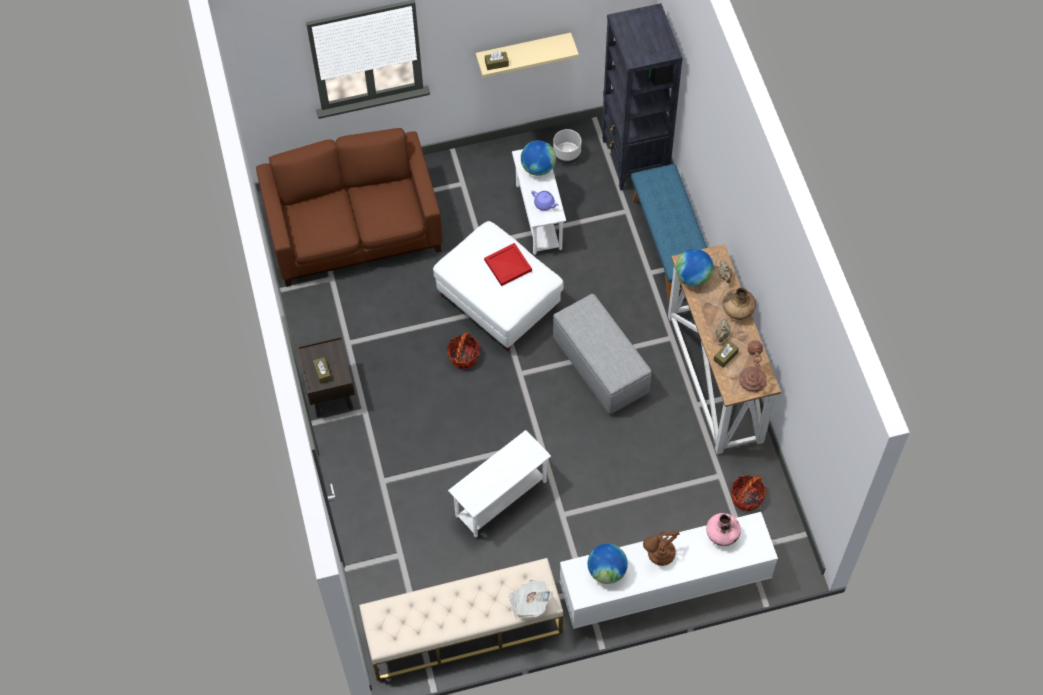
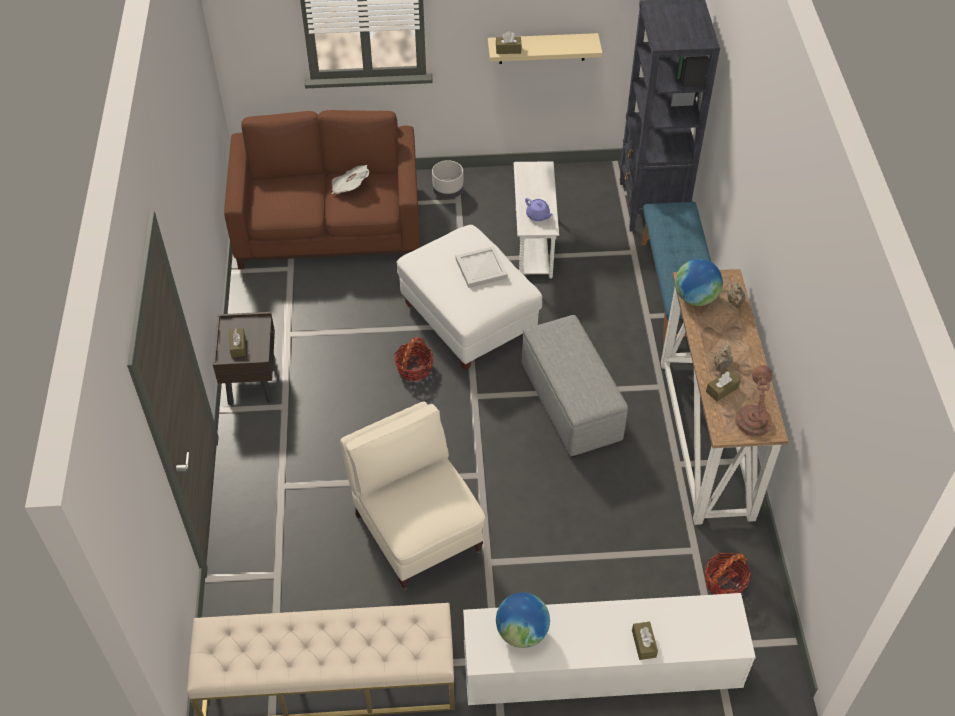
camera: 10 degrees right, 10 degrees down
(500, 498) = (417, 530): white side table -> beige armchair
(508, 265) = (481, 268): red tray -> white tray
(529, 603) = (411, 655): newspaper -> newspaper (349, 187)
(538, 168) = (538, 181): globe -> none
(567, 155) = (578, 191): grey planter -> grey planter (448, 191)
(659, 554) = (596, 623): brown table lamp -> none
(696, 563) = (643, 643): none -> brown tissue box
(722, 535) = (684, 614): pink vase -> none
(737, 311) = (745, 341): brown vase -> none

